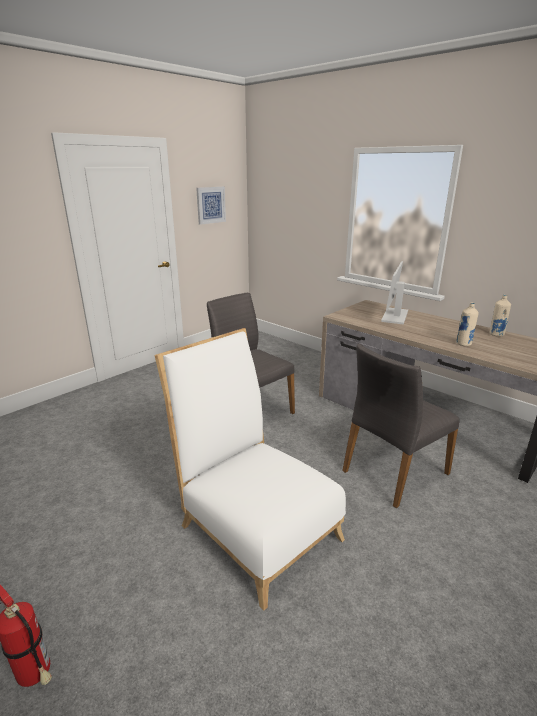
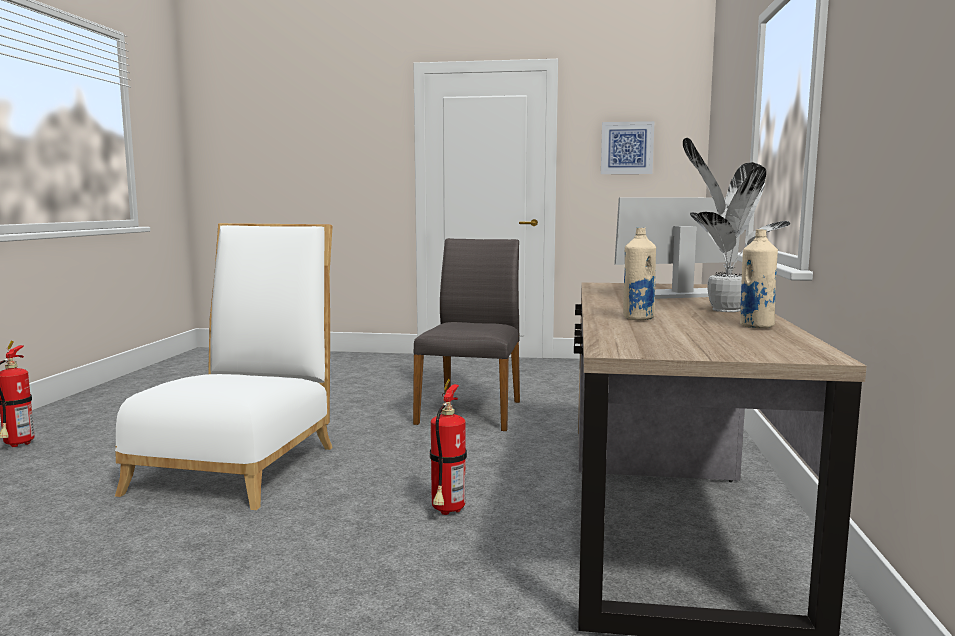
camera: 55 degrees right, 15 degrees down
(393, 471) = (447, 512): grey chair -> fire extinguisher
(449, 325) = (722, 310): none -> potted plant

